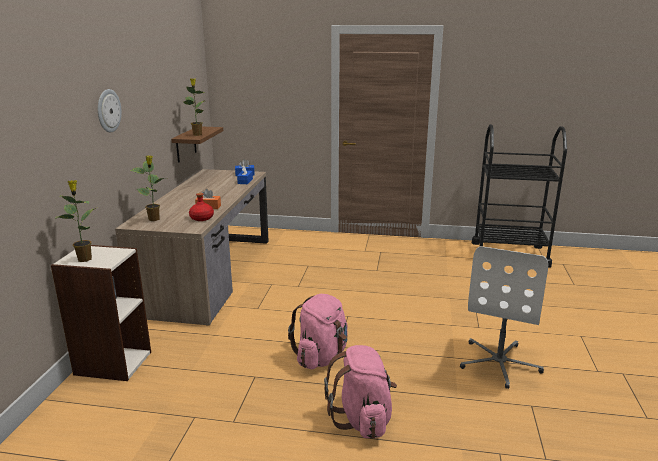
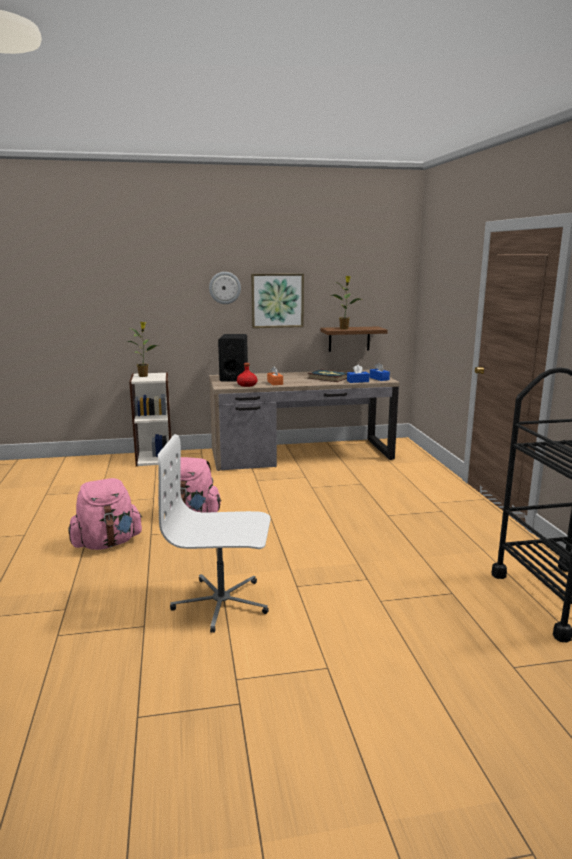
camera: 70 degrees right, 5 degrees down
(144, 116) = (277, 300): none -> picture
(154, 219) = (234, 378): potted plant -> black speaker
(215, 187) = (329, 377): none -> book

